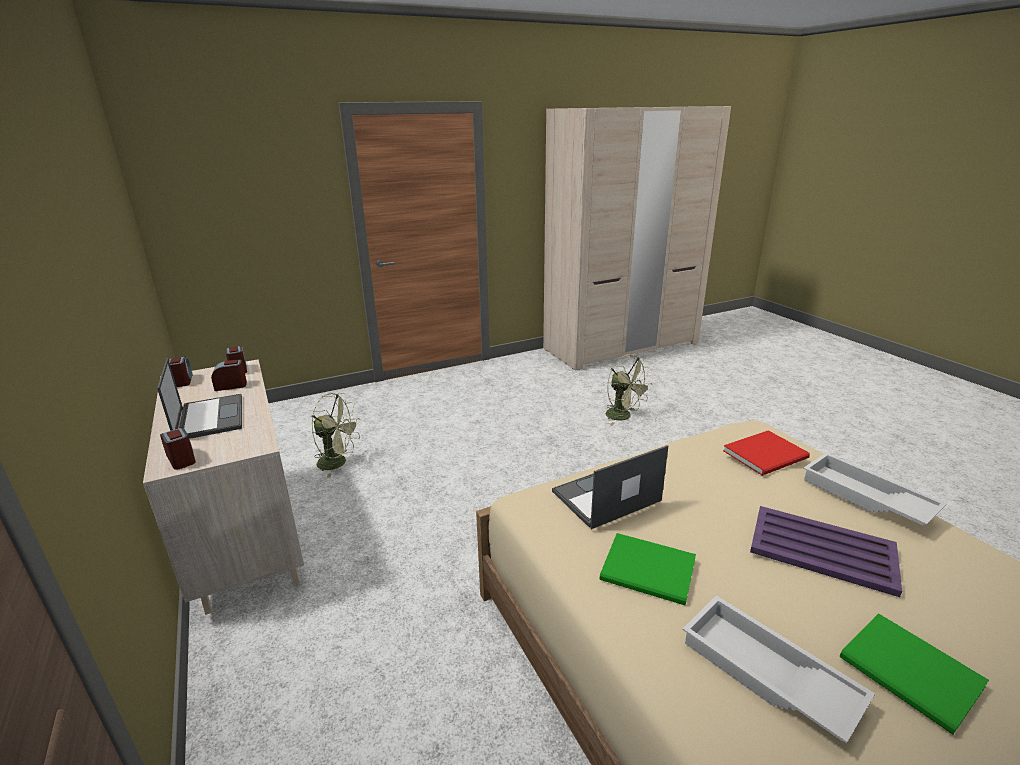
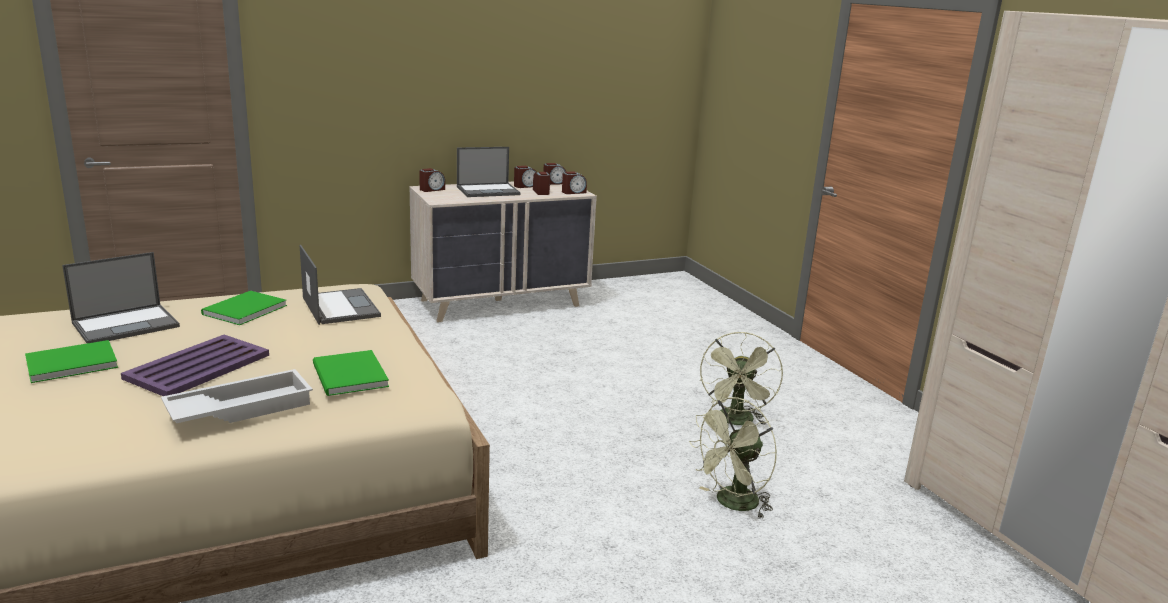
camera: 90 degrees right, 5 degrees down
(192, 396) = (525, 186): none -> alarm clock
(338, 463) = (602, 326): green fan -> green fan (736, 422)
(766, 674) = (127, 324): white tray -> laptop
(768, 455) = (348, 376): red book -> green book

